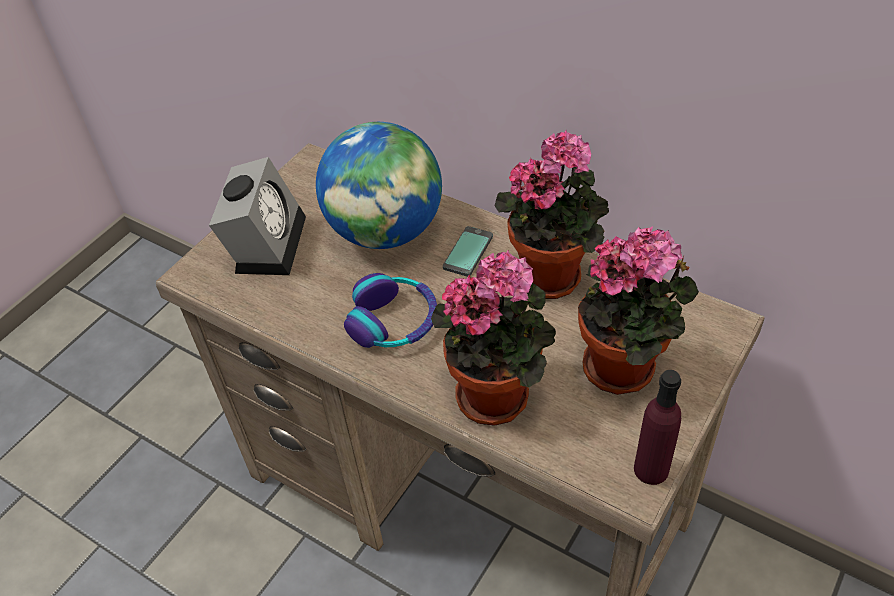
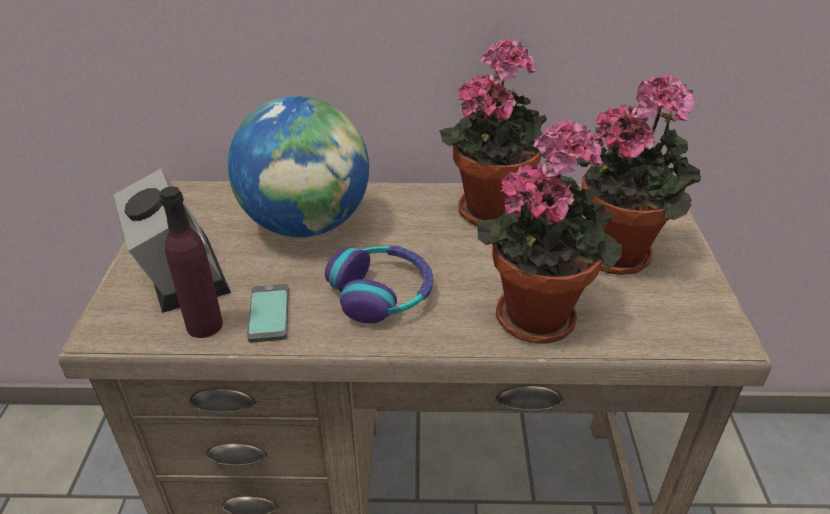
camera: 35 degrees left, 10 degrees down
(467, 252) = (401, 216): phone -> phone (268, 314)
(651, 469) = (720, 318): purple bottle -> purple bottle (204, 325)

